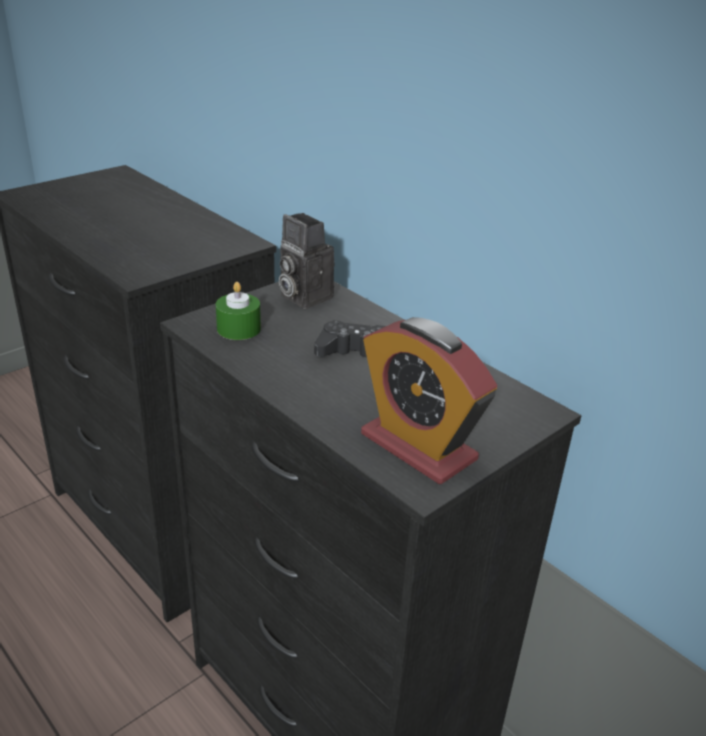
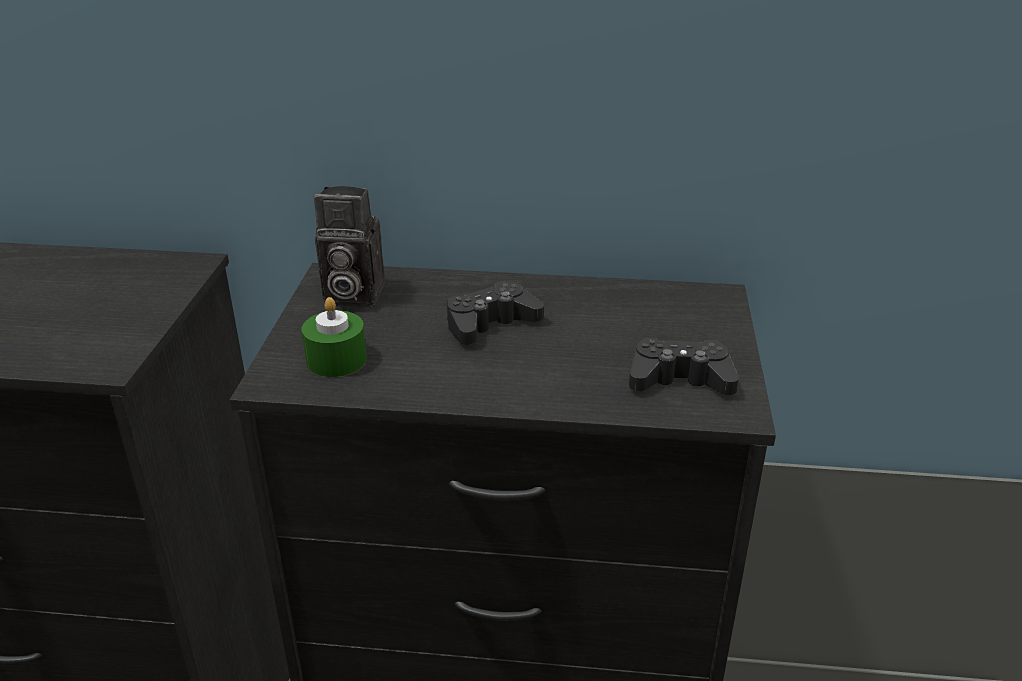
camera: 40 degrees left, 0 degrees up
(418, 447) = (680, 379): alarm clock -> black game controller

